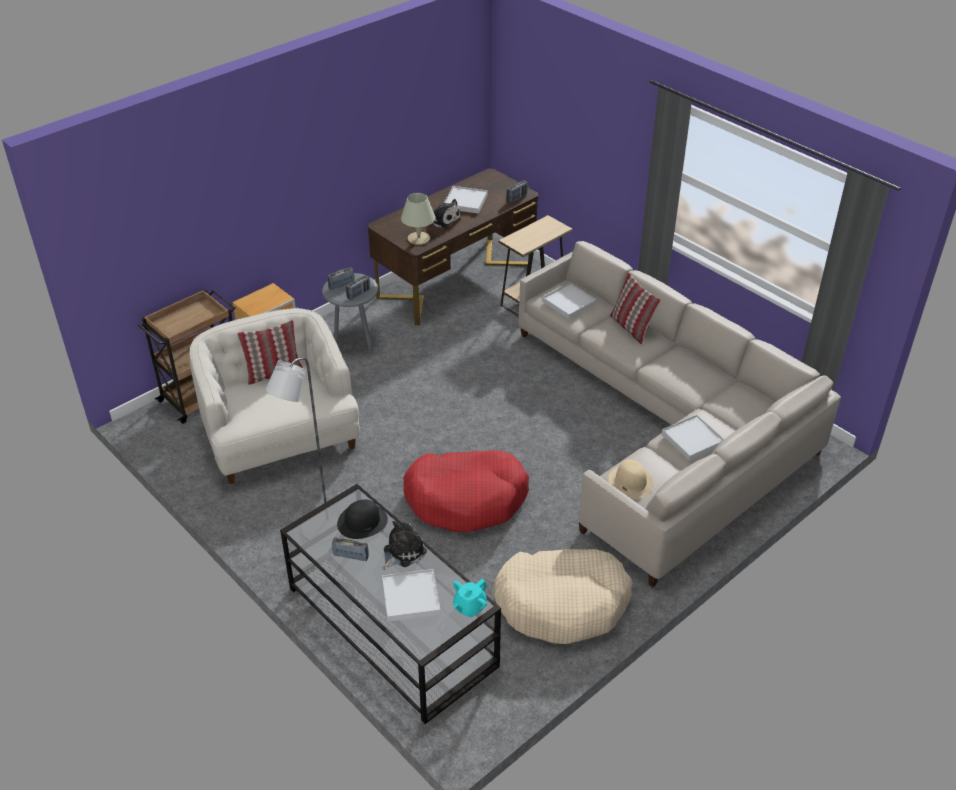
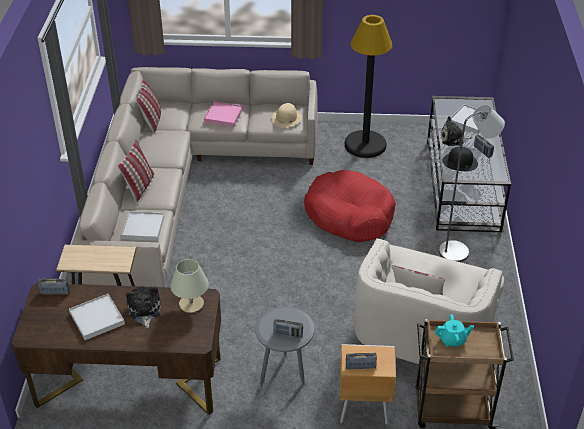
camera: 135 degrees left, 0 degrees up
(358, 294) = (286, 315): radio -> radio (360, 366)
(469, 607) = (446, 103): turquoise teapot -> turquoise teapot (452, 340)
(562, 603) = (365, 145): beige dog bed -> black floor lamp
(692, 439) = (223, 116): white tray -> pink tray
(742, 389) = (151, 120): none -> pillow

